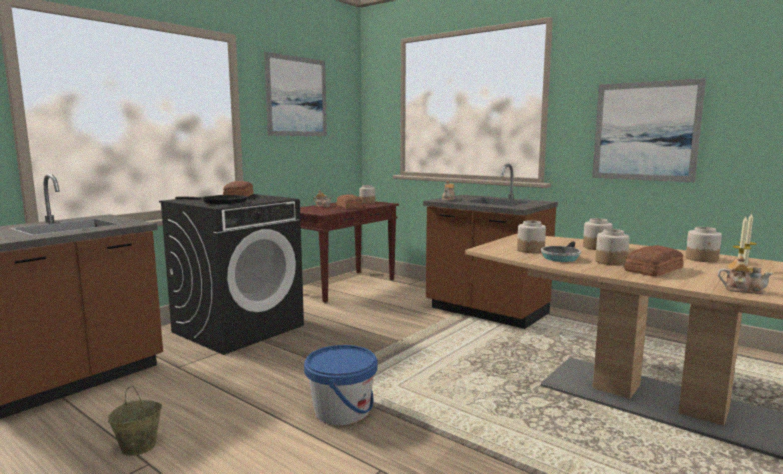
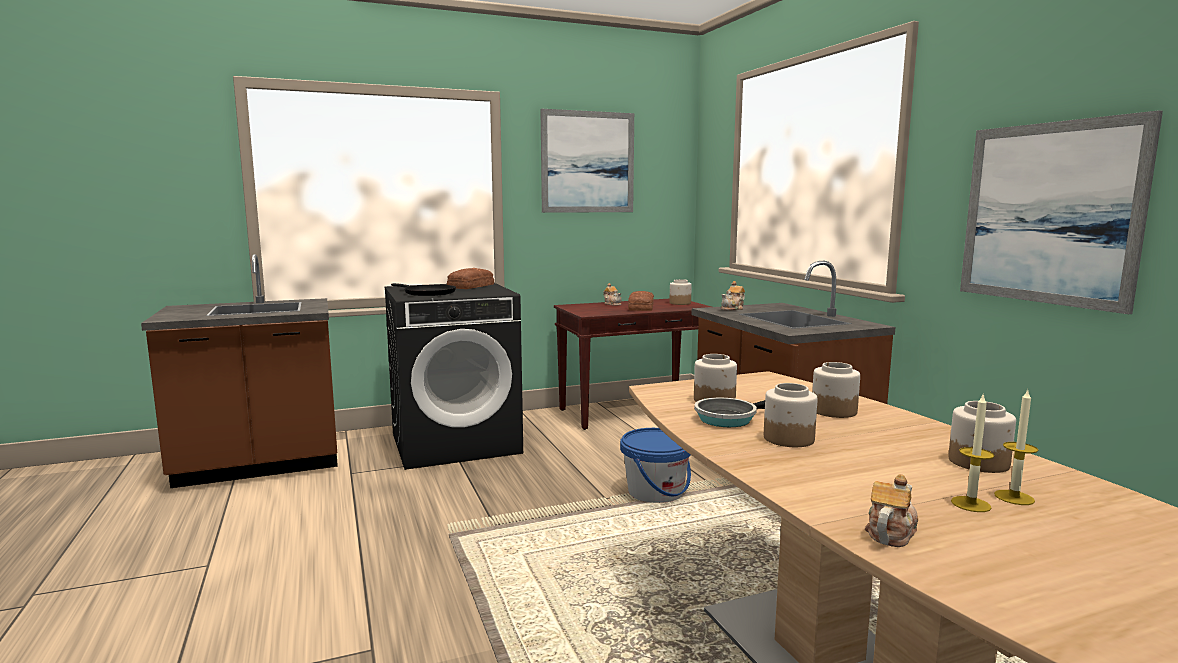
camera: 30 degrees right, 0 degrees up
(138, 447) = (221, 545): beige bucket -> none
(342, 411) = (427, 566): blue bucket -> blue bucket (655, 492)
(652, 269) = (823, 463): bread -> none
(742, 290) = (890, 533): teapot -> teapot turned 105 degrees counterclockwise

